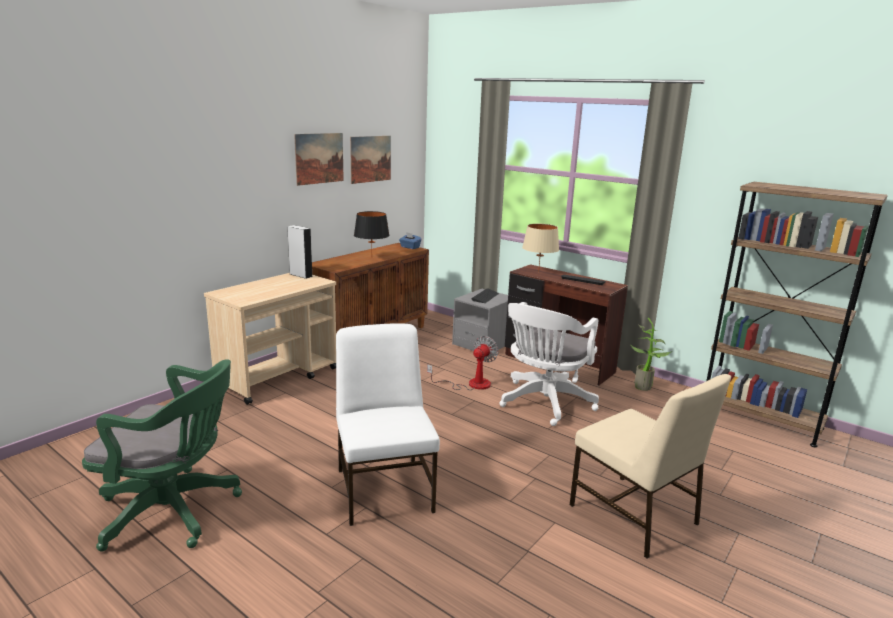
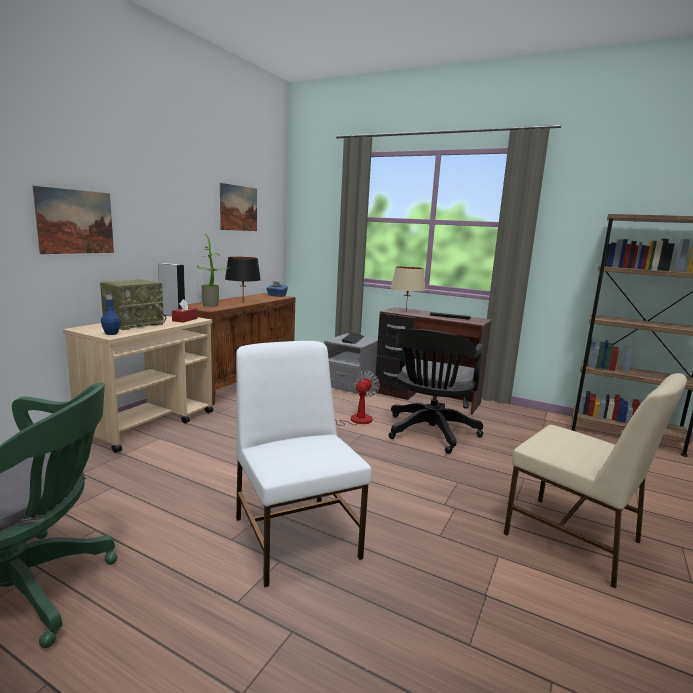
camera: 10 degrees left, 5 degrees down
(243, 299) = (111, 333): none -> blue bottle
(264, 287) = (134, 324): none -> radio
(310, 282) = (185, 320): none -> red tissue box
(319, 158) = (190, 199): picture -> picture (76, 222)
(544, 403) = (430, 433): white office chair -> black office chair
(645, 386) = (512, 413): potted plant -> potted plant (213, 305)

